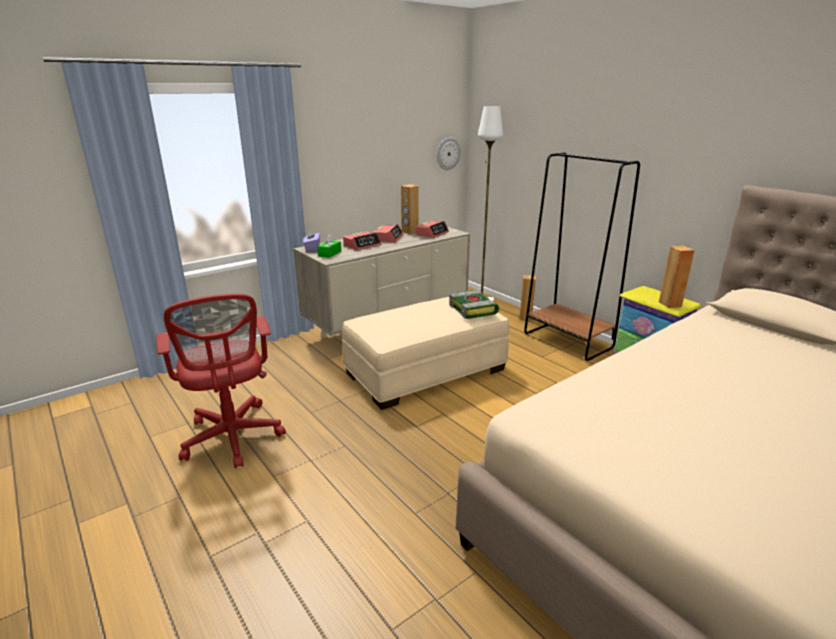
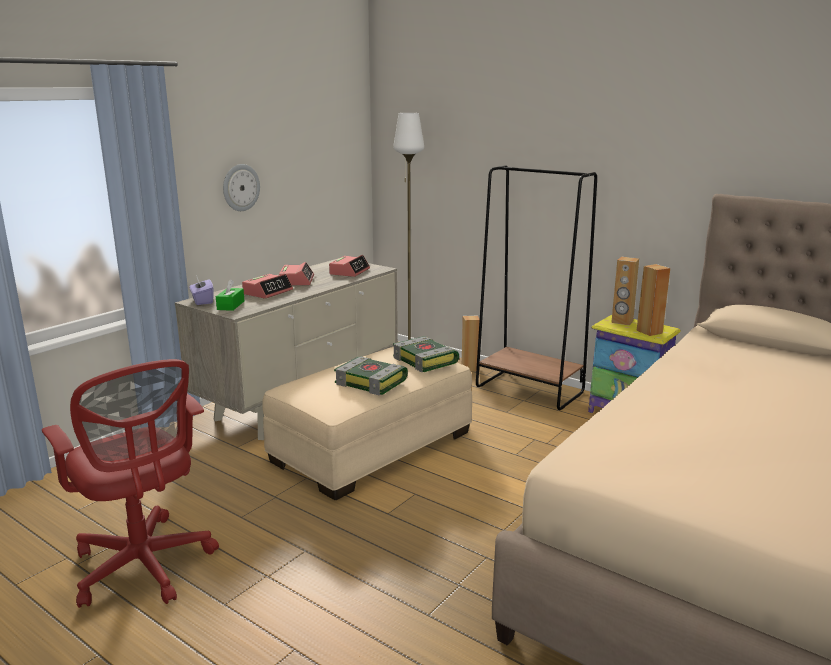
camera: 15 degrees left, 5 degrees down
(409, 232) = (320, 271): brown speaker -> brown speaker (622, 322)
(423, 323) = (372, 382): none -> book
(447, 153) = (350, 171): wall clock -> wall clock (240, 187)

